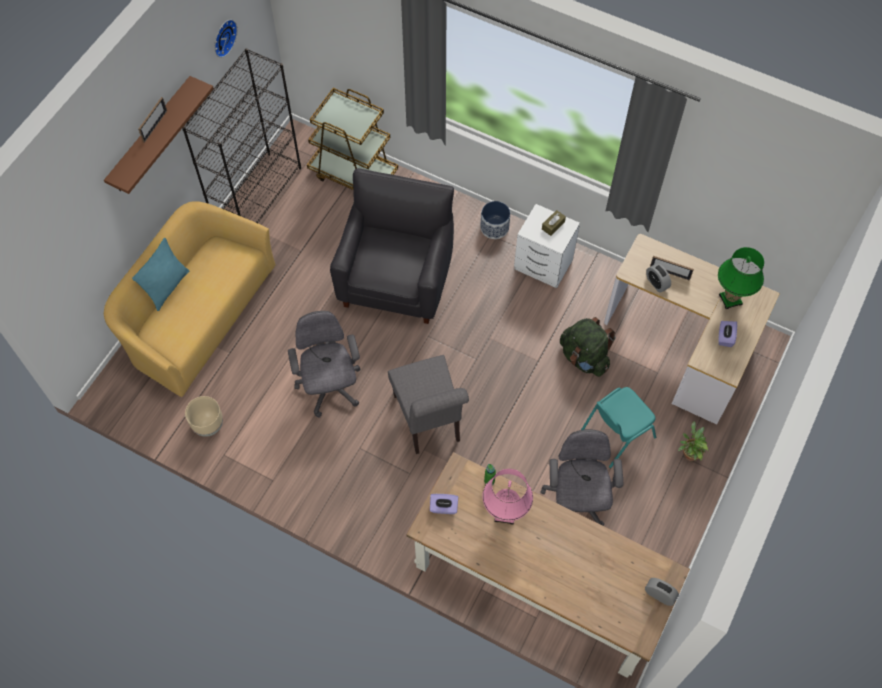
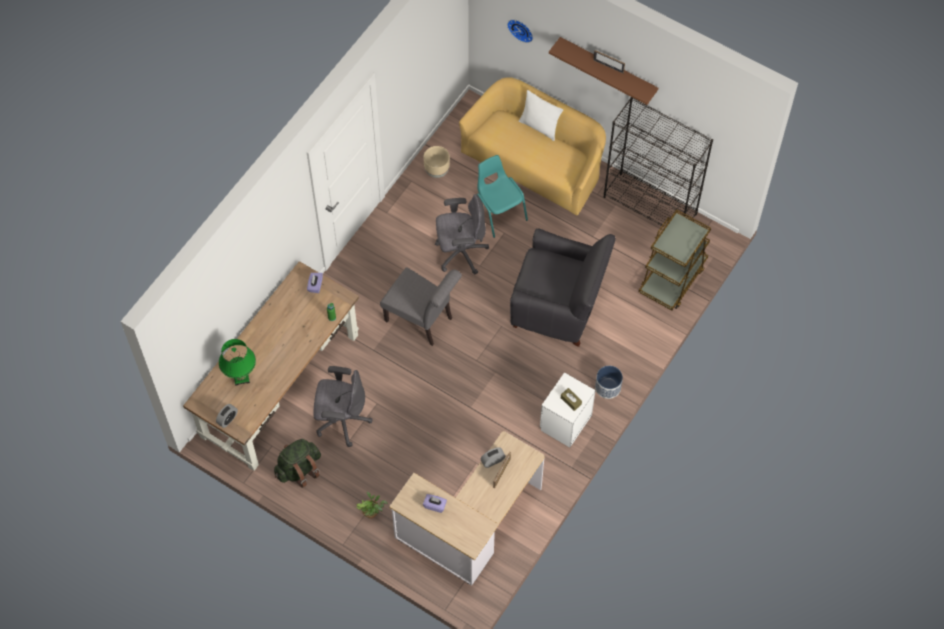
camera: 95 degrees right, 0 degrees up
(167, 287) = (539, 127): turquoise pillow -> white pillow
(223, 37) = (699, 110): wall clock -> wall clock (521, 29)
(429, 422) = (422, 321): grey chair -> grey chair turned 135 degrees counterclockwise
(505, 513) = (305, 325): pink table lamp -> none
(584, 358) = (469, 443): green backpack -> green backpack (299, 469)
(616, 434) = (395, 458): turquoise chair -> turquoise chair (498, 211)
(730, 300) = (471, 517): green table lamp -> green table lamp (241, 377)

